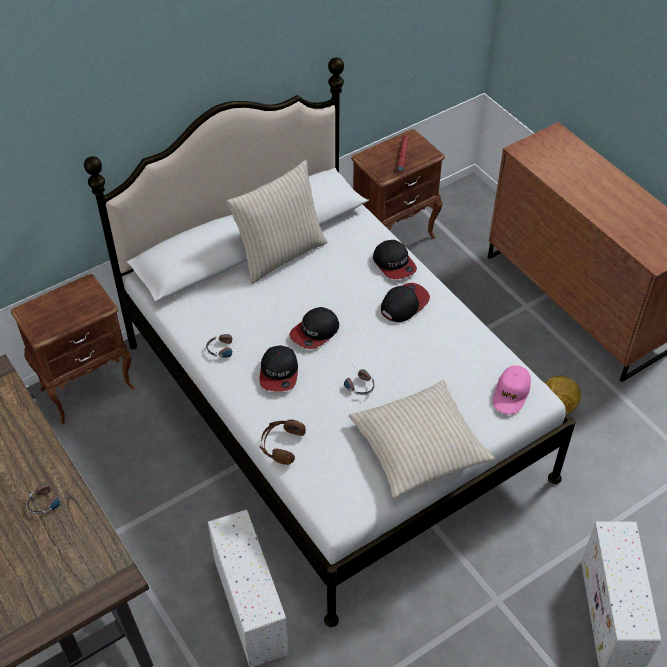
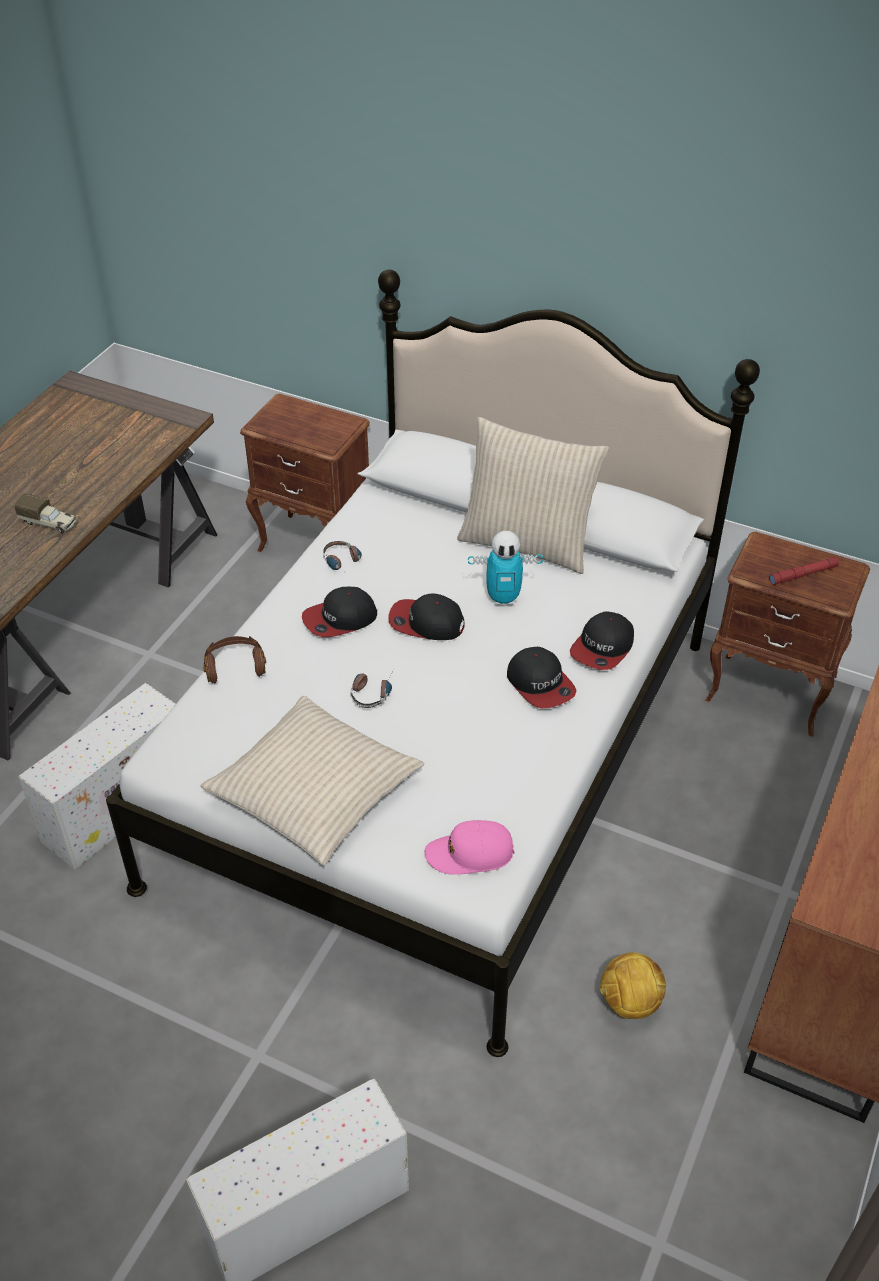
camera: 60 degrees right, 5 degrees down
(49, 500) = (49, 523): headphones -> toy truck
(321, 287) = (503, 599): none -> toy robot
(404, 304) = (540, 684): cap -> cap turned 45 degrees clockwise

